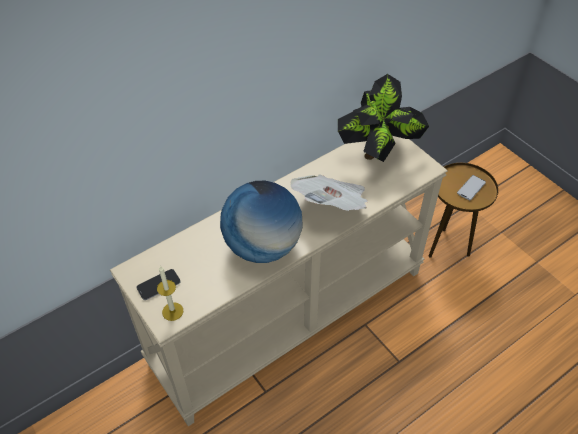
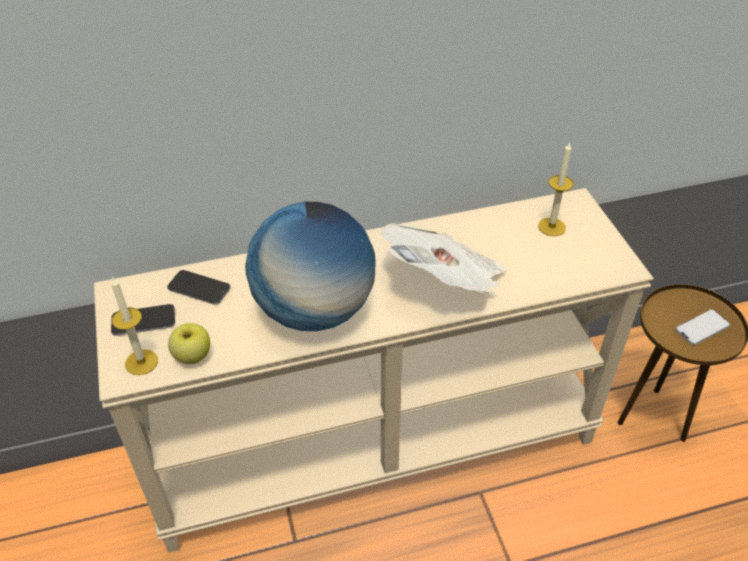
camera: 20 degrees right, 5 degrees down
(182, 253) = (199, 288): none -> phone
(202, 297) = (192, 356): none -> apple
(378, 152) = (551, 227): potted plant -> candle

